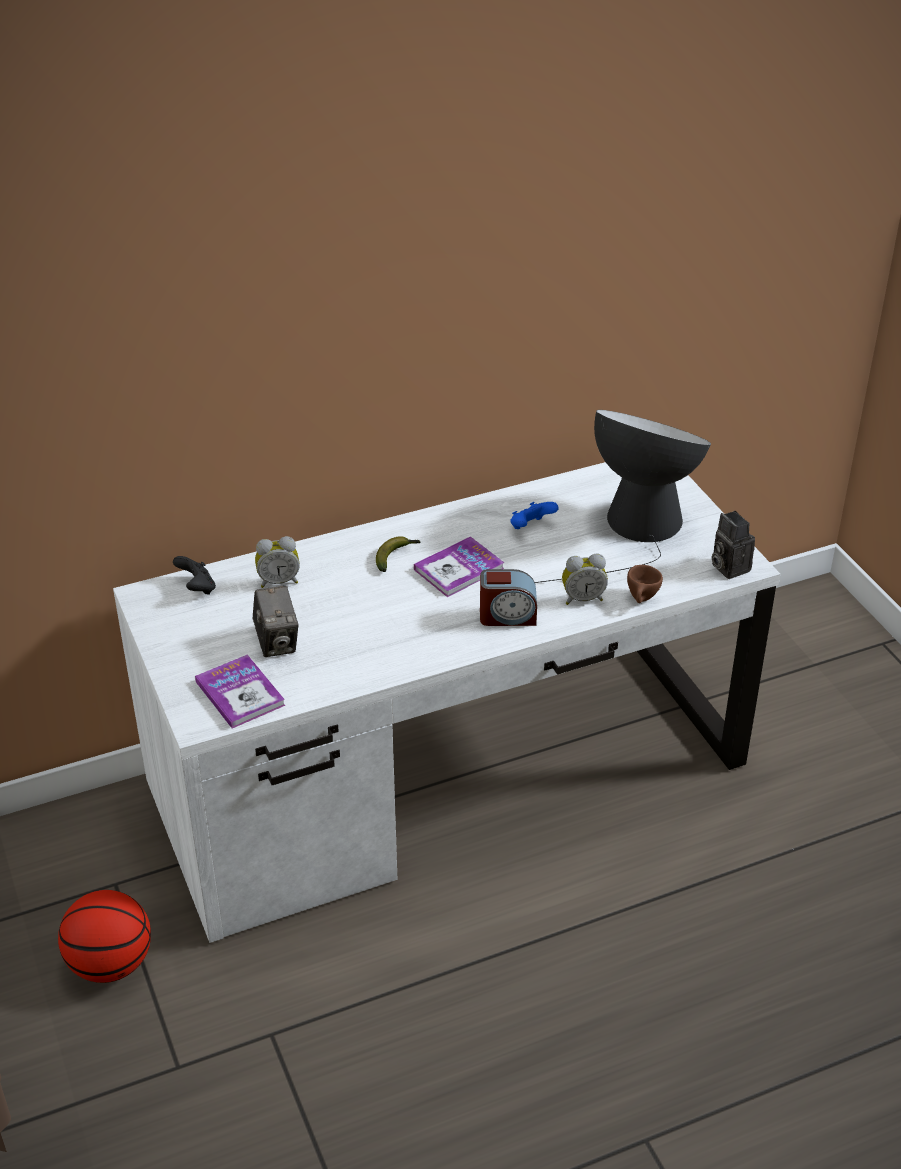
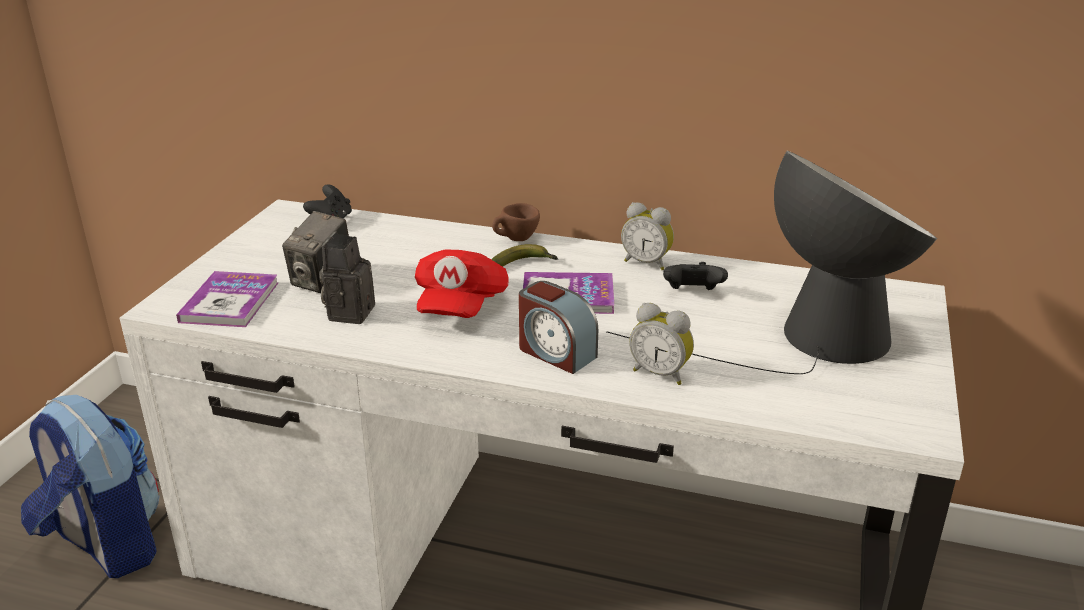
camera: 40 degrees right, 10 degrees down
(110, 964) = (106, 544): basketball -> backpack
(278, 581) = (398, 242): alarm clock -> alarm clock (647, 263)
(403, 613) = (460, 306): none -> red cap
(531, 527) = (692, 293): blue game controller -> black game controller
(642, 600) = (730, 405): brown cup -> brown cup (515, 240)
(727, 567) = (891, 422): camera -> camera (349, 312)

